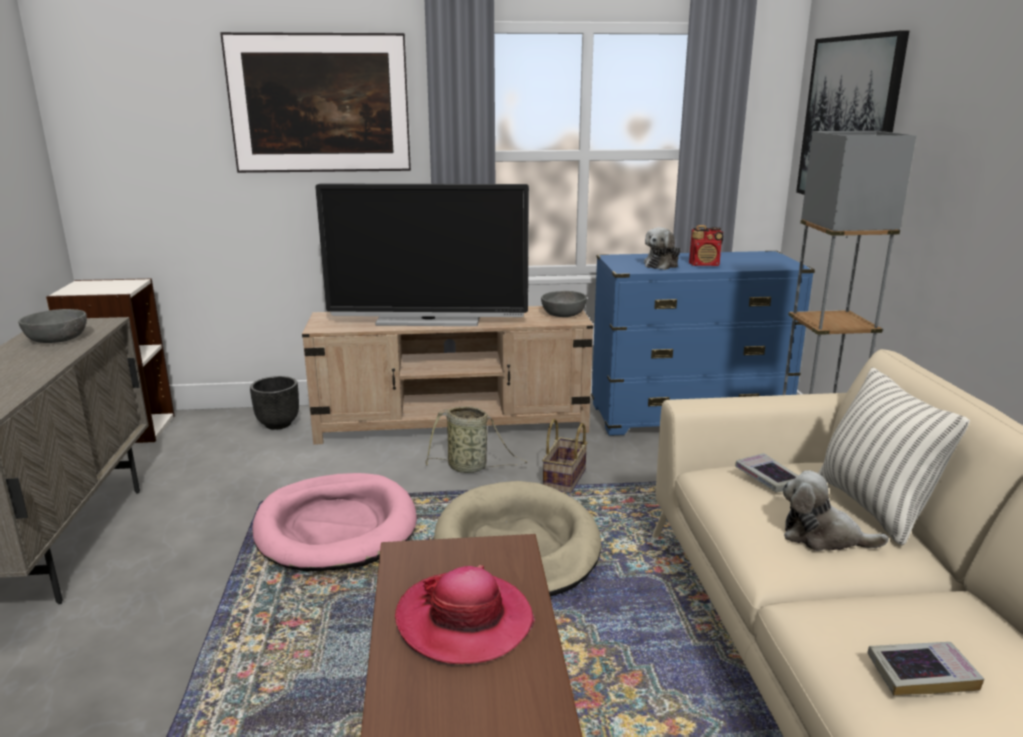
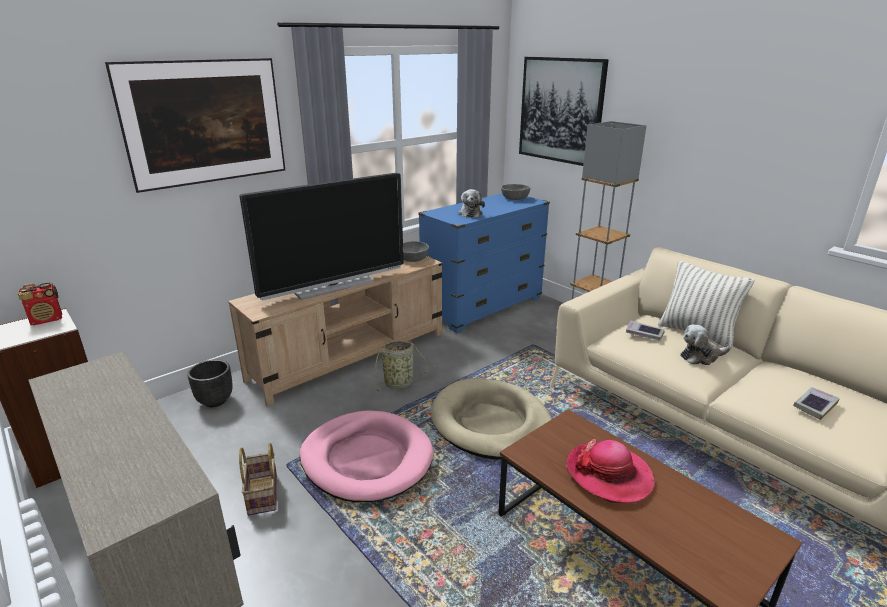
camera: 35 degrees left, 5 degrees up
(57, 339) = (95, 393): grey bowl -> grey bowl (514, 198)
(565, 480) = (466, 370): basket -> basket (264, 495)
(705, 265) = (492, 209): radio -> radio (47, 320)

